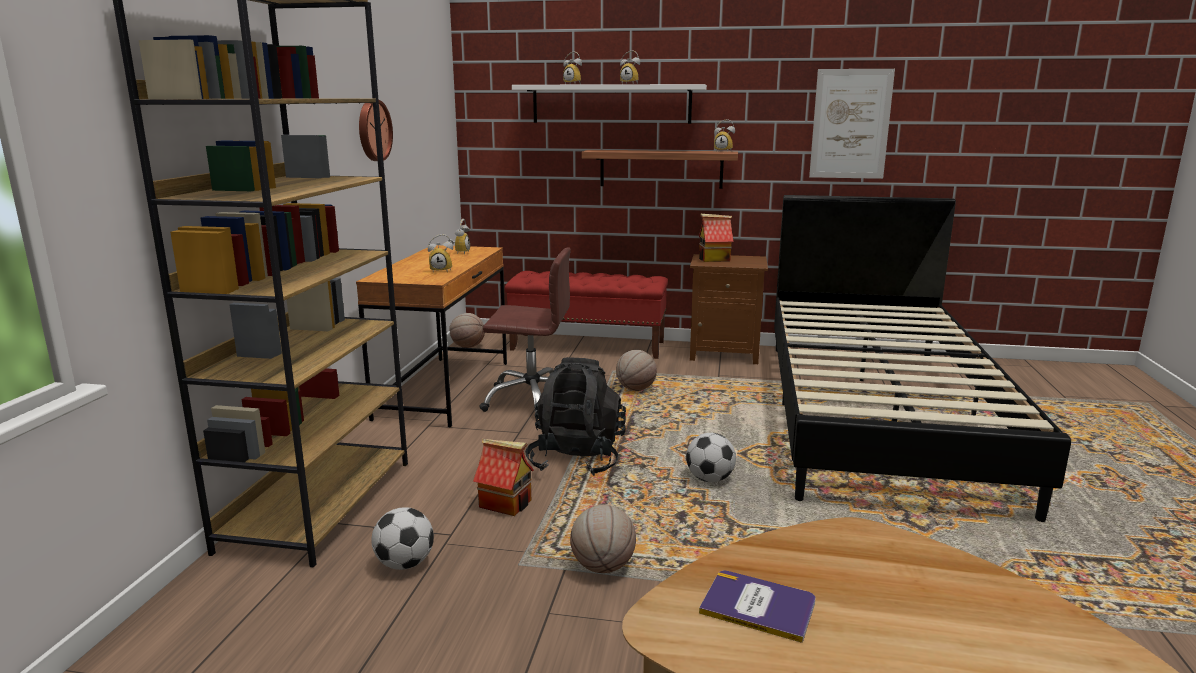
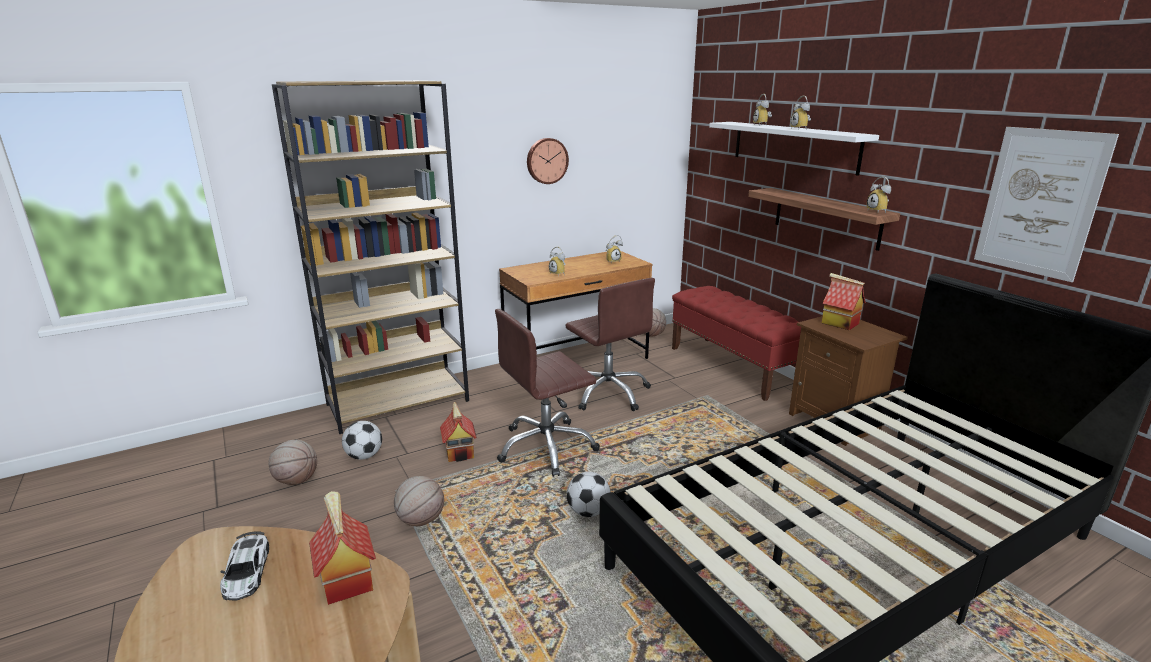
camera: 50 degrees right, 5 degrees up
(576, 459) = (546, 447): black backpack -> brown office chair
(635, 389) = (691, 417): basketball -> basketball (297, 480)
(758, 606) = (246, 572): book -> toy car
(833, 549) = (346, 579): none -> toy house

